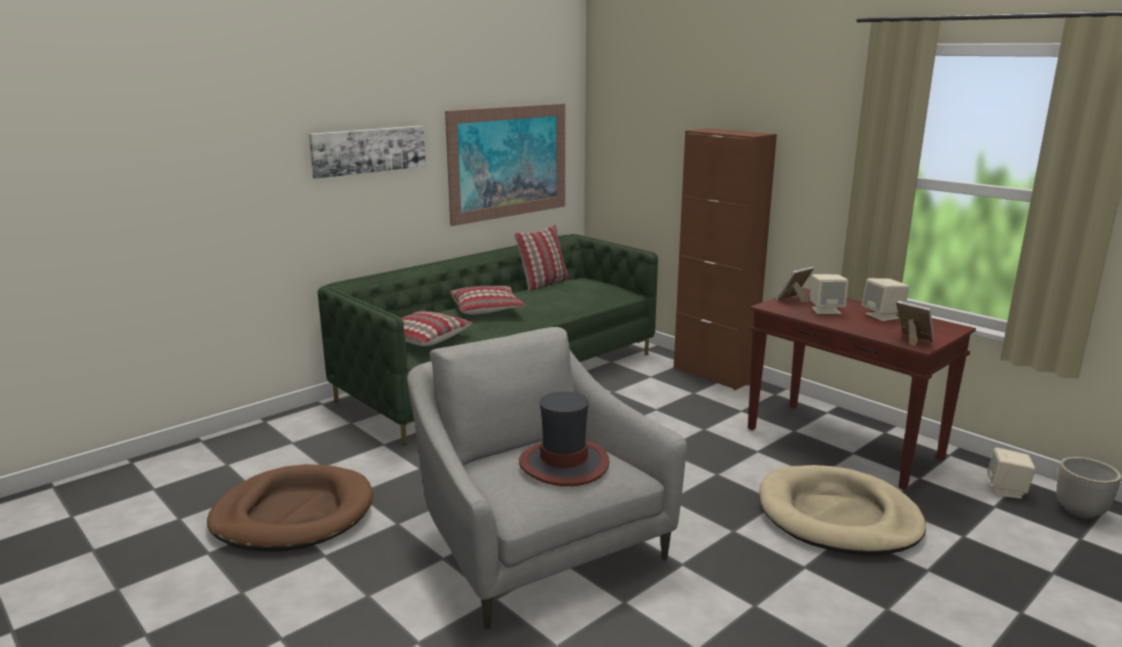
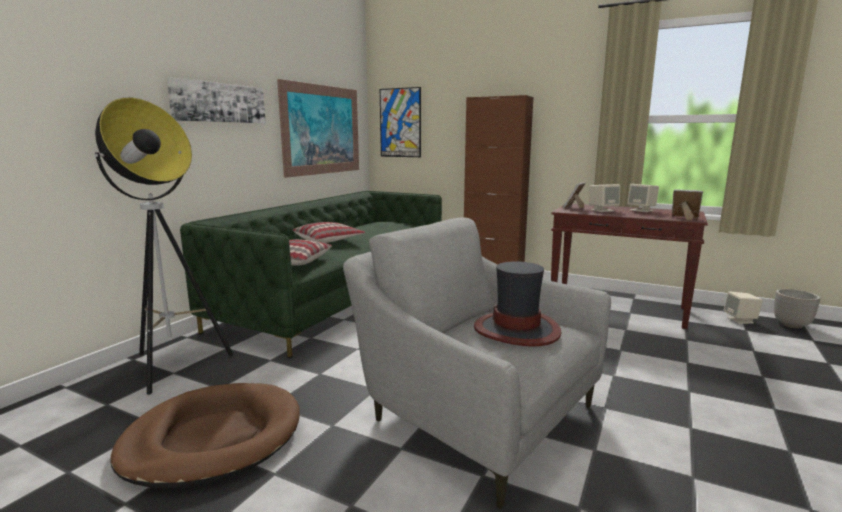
camera: 20 degrees left, 5 degrees down
(295, 435) = (173, 366): none -> floor lamp
(543, 284) = (356, 225): pillow -> none
(620, 147) = (400, 123): none -> picture
(838, 516) = (668, 352): beige dog bed -> none

